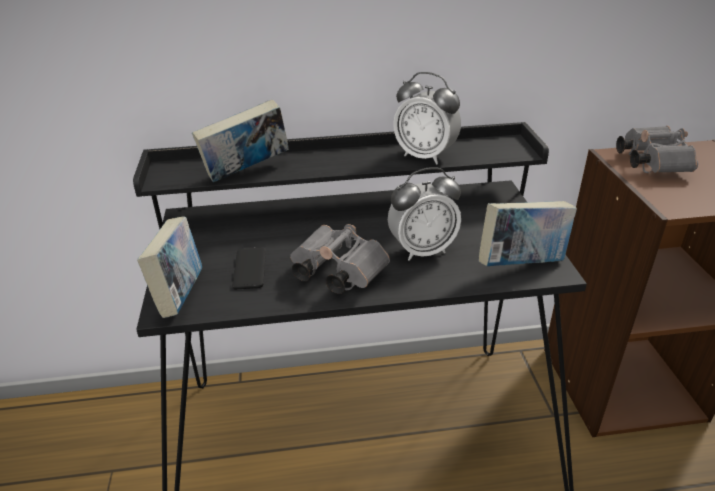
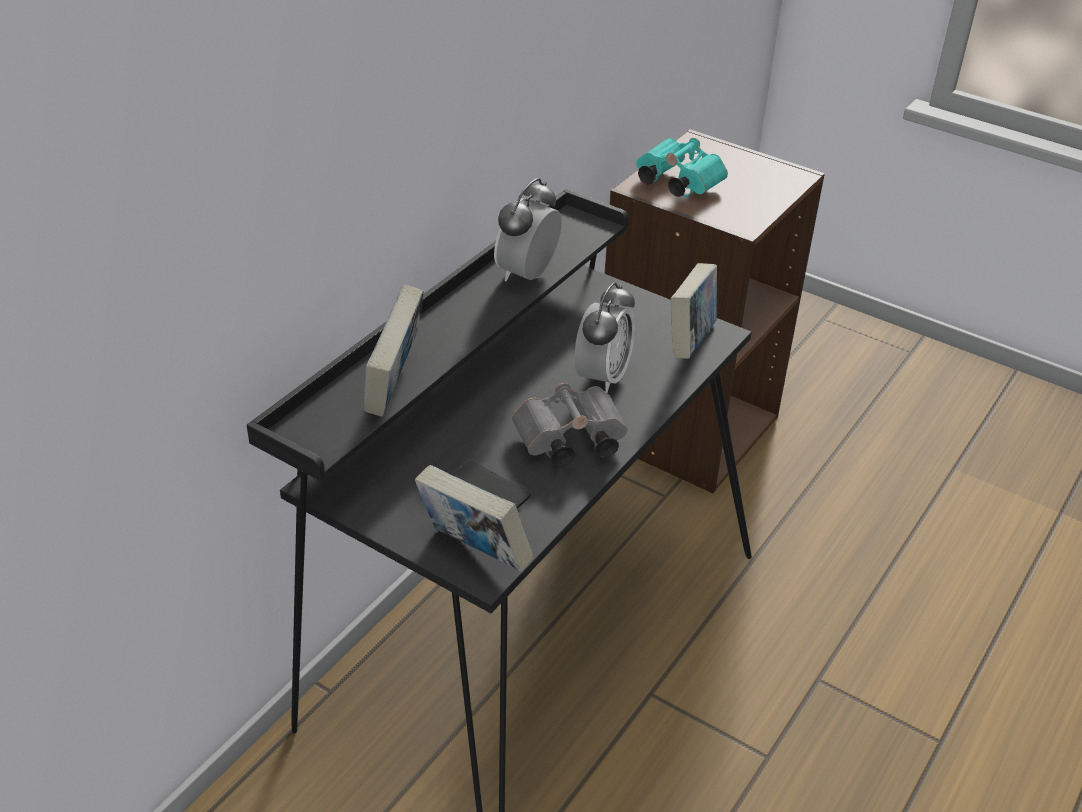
camera: 50 degrees left, 5 degrees up
(425, 156) = (527, 274): alarm clock -> alarm clock turned 135 degrees clockwise
(650, 162) = (675, 182): grey binoculars -> turquoise binoculars

